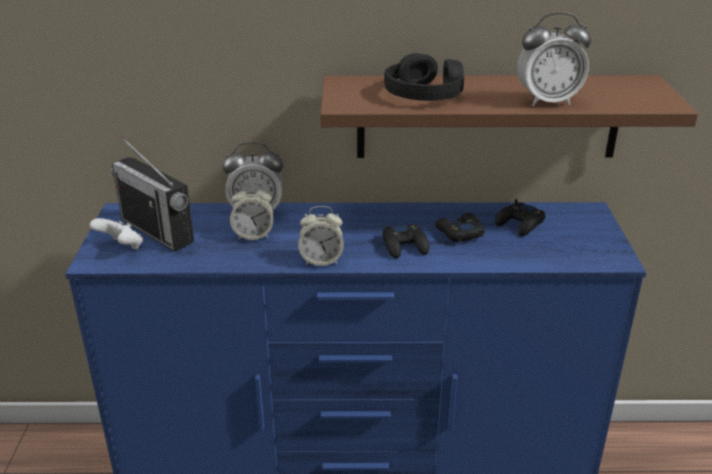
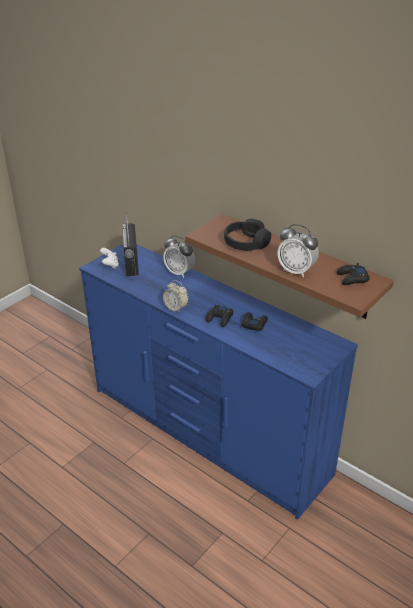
camera: 40 degrees right, 5 degrees up
(253, 235) = (165, 283): alarm clock -> none
(520, 224) = (290, 334): black game controller -> black game controller (352, 278)

